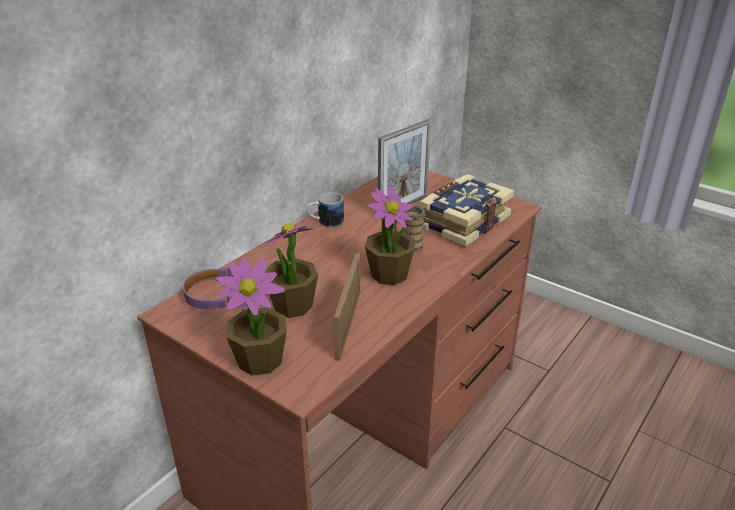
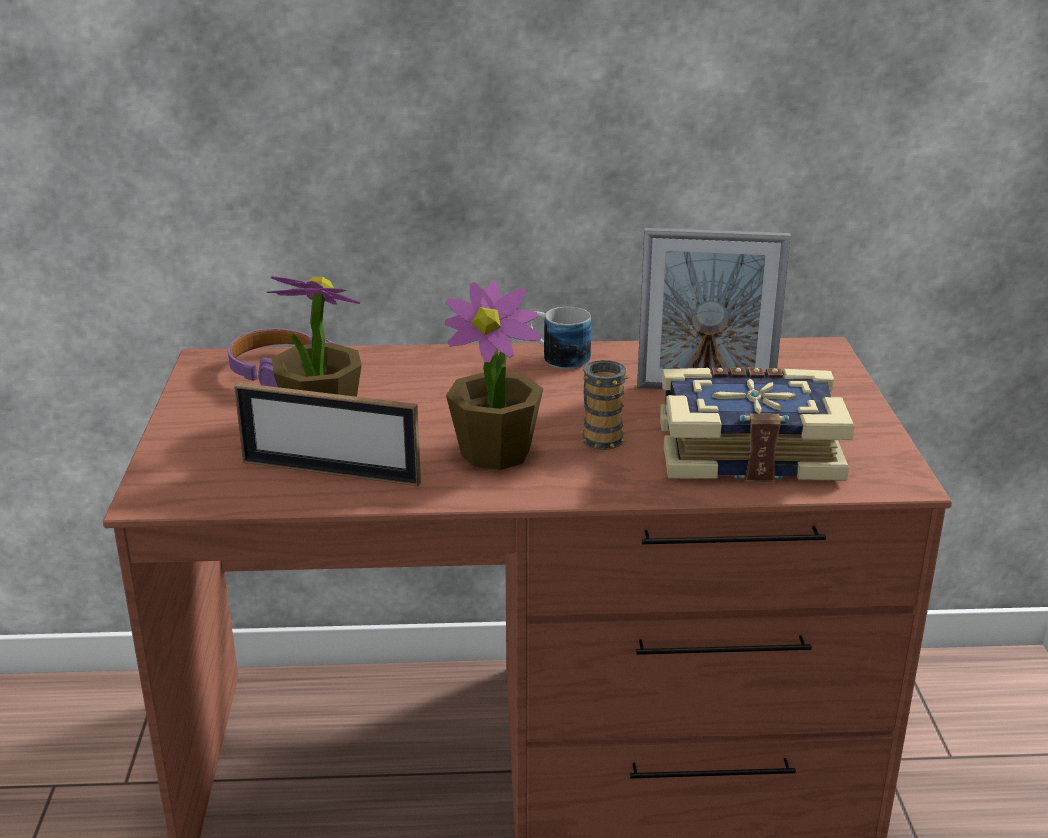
camera: 50 degrees right, 5 degrees down
(260, 360) = (182, 449): potted plant -> none
(348, 324) = (330, 472): picture frame -> picture frame turned 135 degrees counterclockwise

